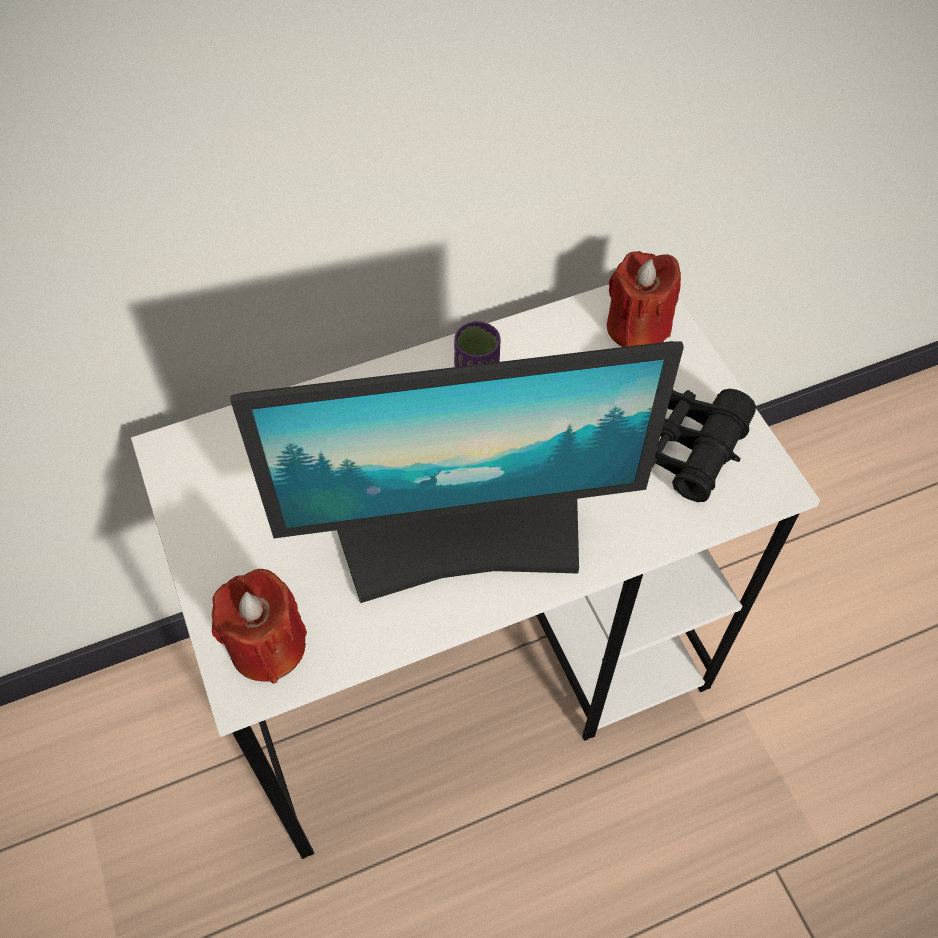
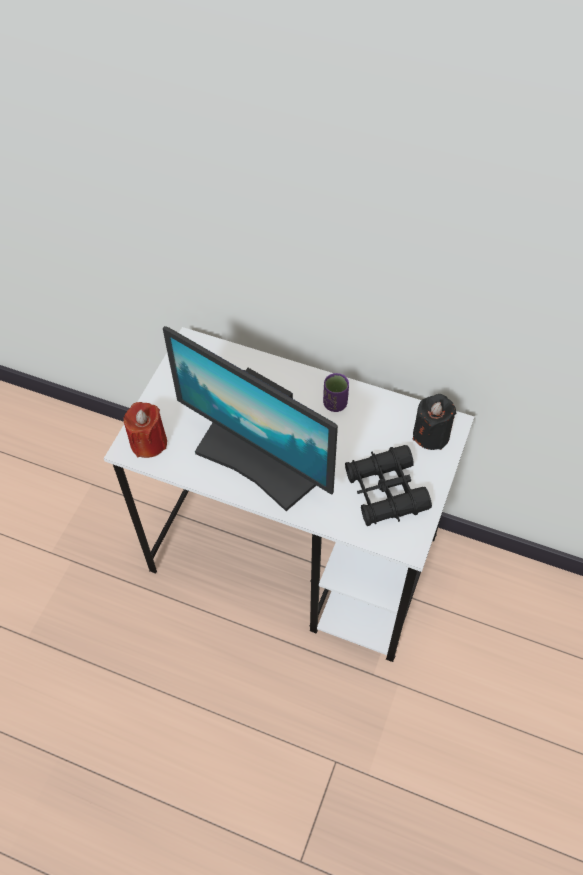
camera: 45 degrees right, 0 degrees up
(637, 327) = (431, 435): red candle -> black candle

